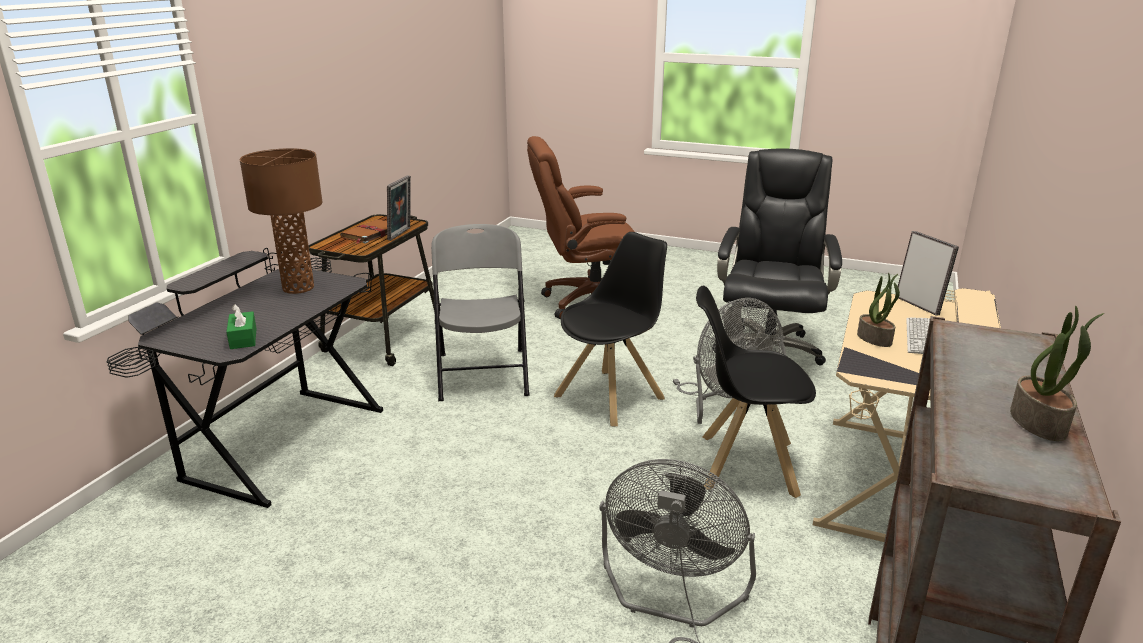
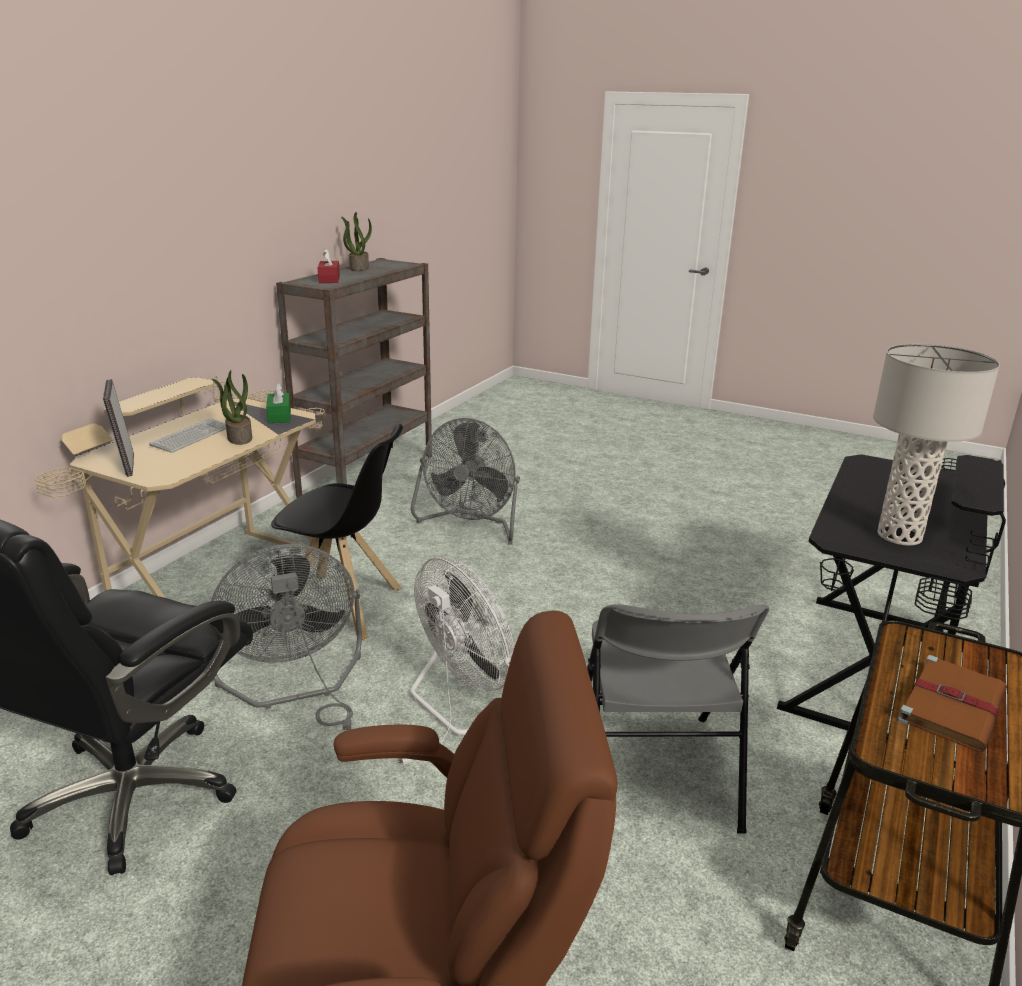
camera: 175 degrees left, 0 degrees up
(243, 338) = (871, 473): green tissue box -> green tissue box (279, 416)
(297, 288) = (900, 535): brown table lamp -> white table lamp
(401, 234) = (873, 690): picture frame -> none
(611, 396) = (453, 709): black chair -> white fan
(997, 355) = (329, 279): none -> red tissue box

